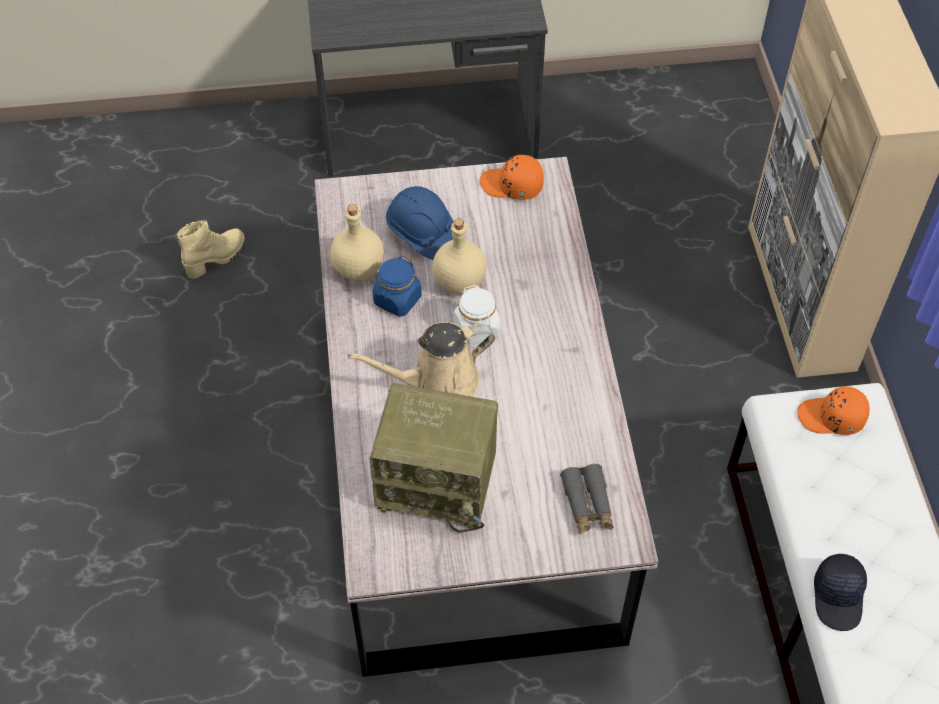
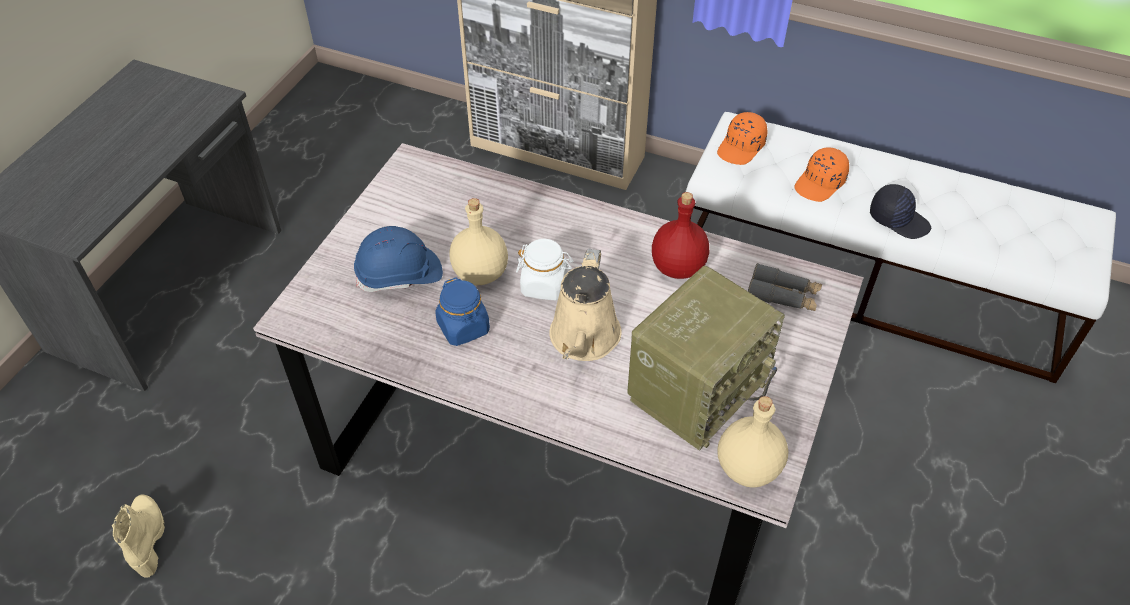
camera: 60 degrees left, 5 degrees down
(359, 268) = (400, 340): beige bottle -> beige bottle (747, 467)
(512, 186) = (402, 190): orange cap -> orange cap (820, 183)
(563, 412) = (677, 268): none -> red bottle

